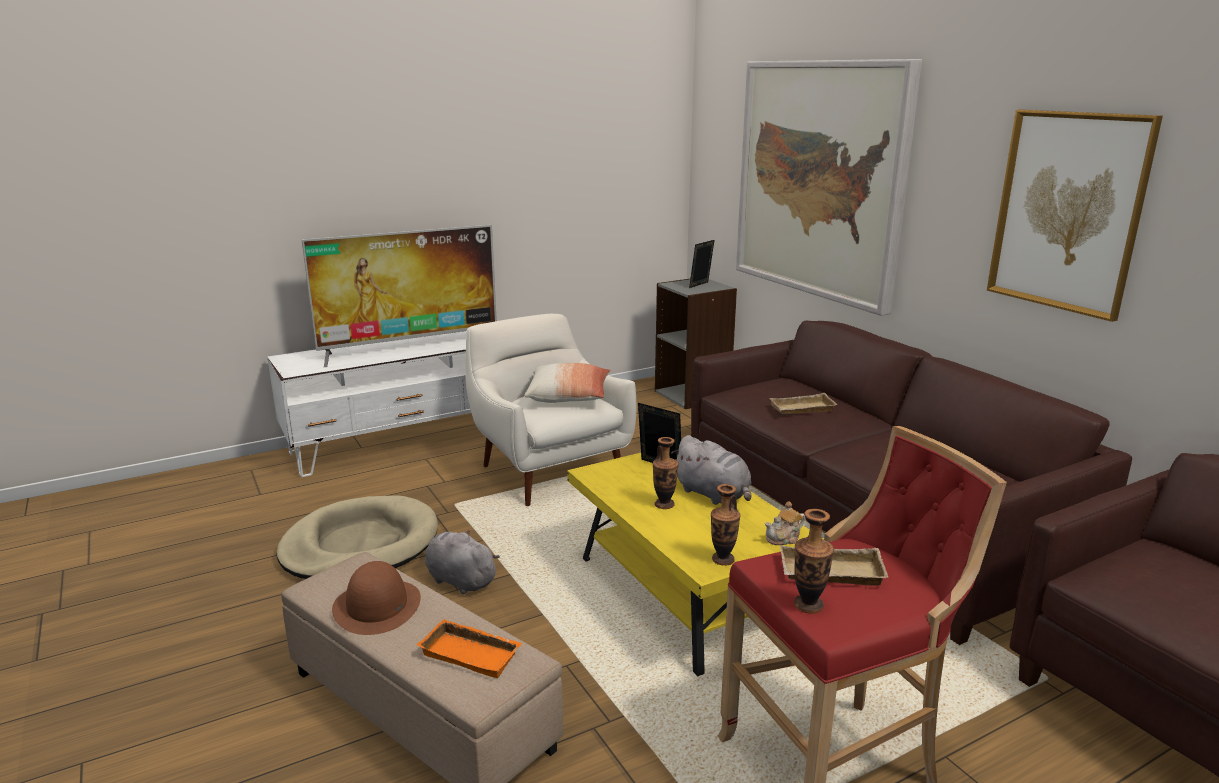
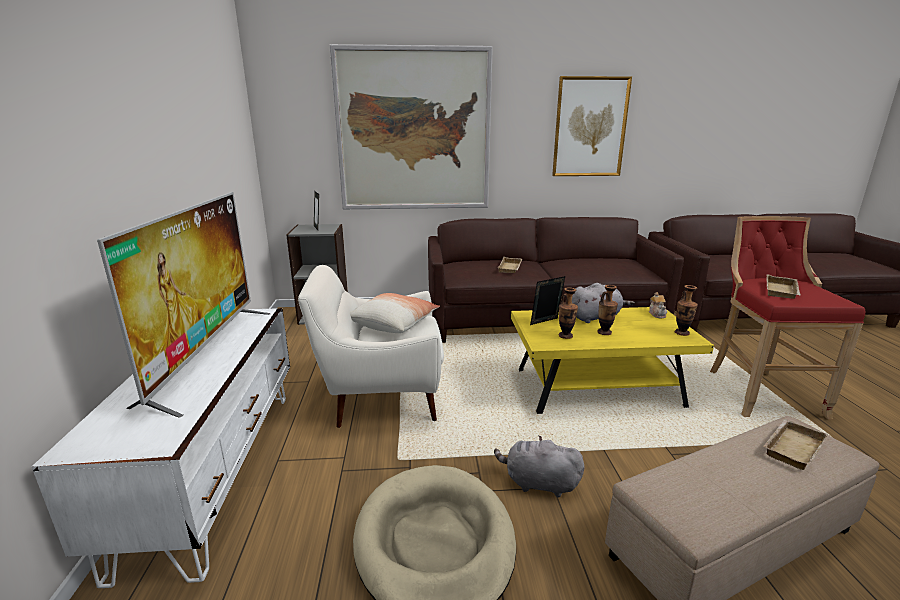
camera: 65 degrees left, 0 degrees up
(377, 606) = (727, 487): brown hat -> none
(459, 580) = (538, 483): grey plush toy -> grey plush toy turned 45 degrees clockwise
(473, 653) = (791, 447): orange tray -> beige tray
(808, 605) = (819, 301): vase -> vase (565, 336)

